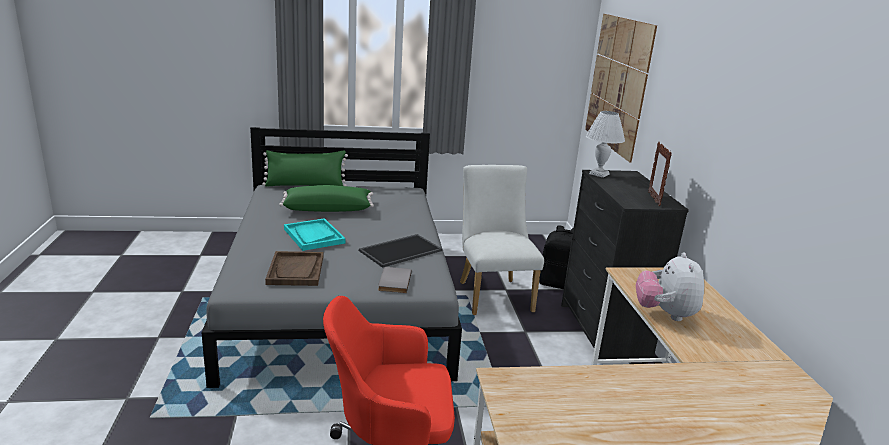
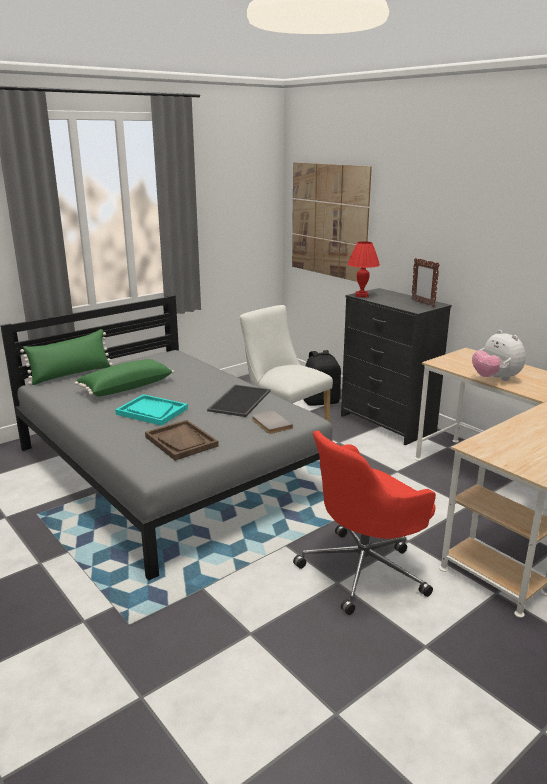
camera: 30 degrees left, 0 degrees up
(599, 174) = (361, 295): white table lamp -> red table lamp

